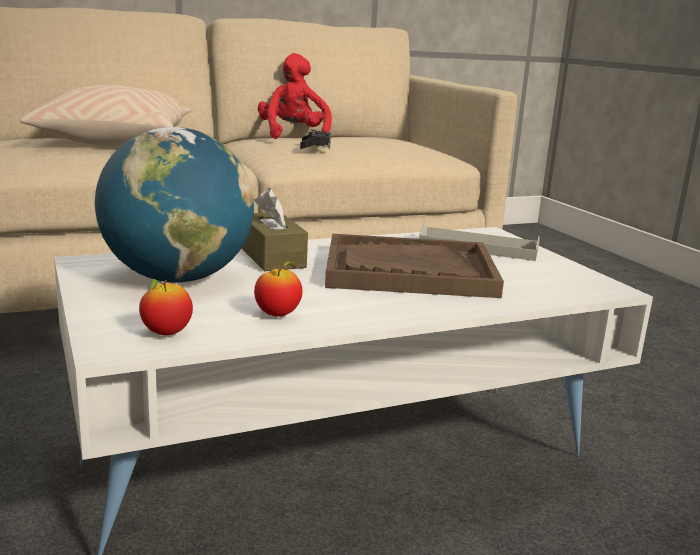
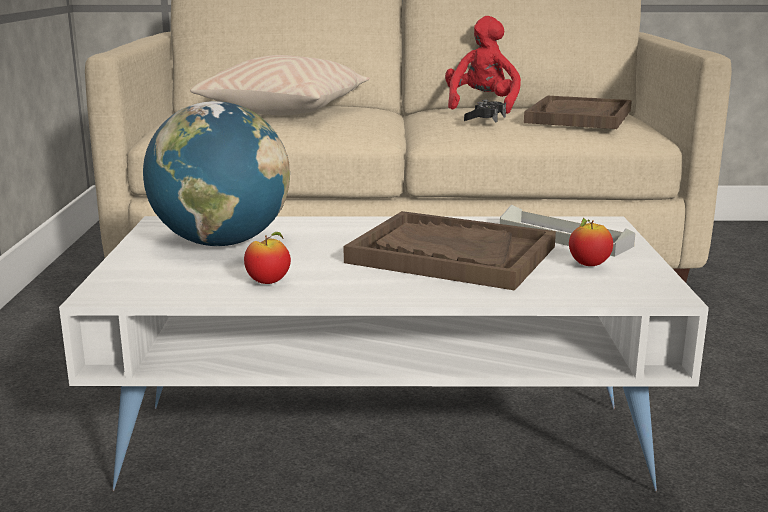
camera: 25 degrees right, 0 degrees up
(166, 333) = (156, 287): apple -> apple (588, 265)
(272, 257) = (330, 230): brown tissue box -> none
(388, 144) = (579, 116): none -> brown tray

